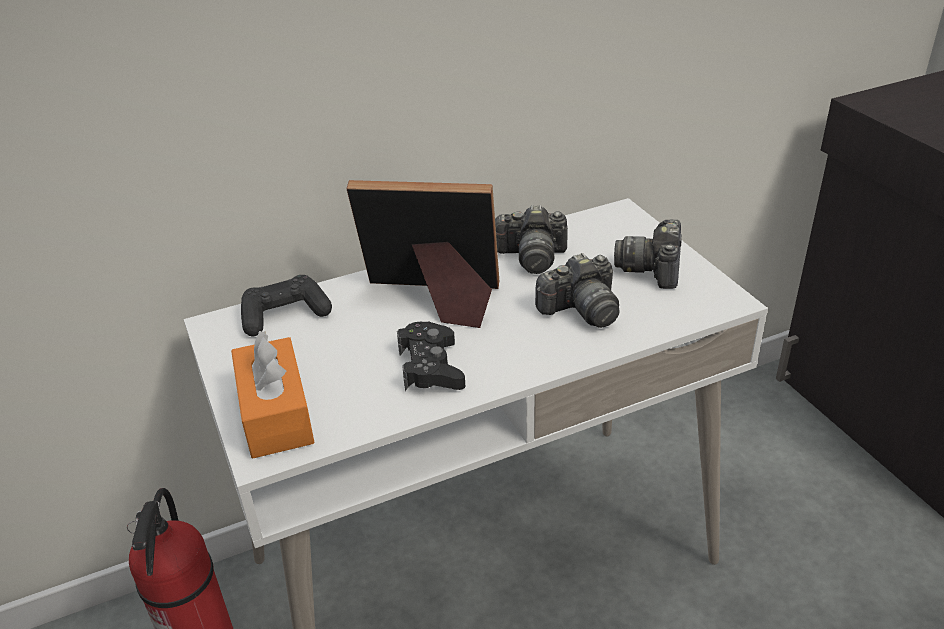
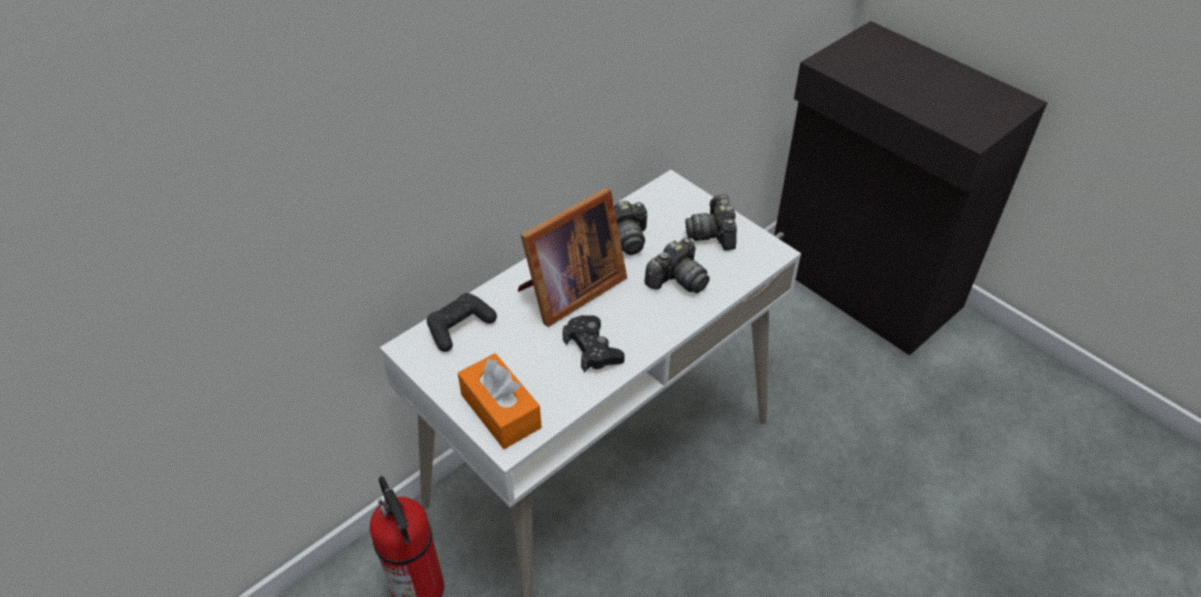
camera: 20 degrees left, 10 degrees up
(435, 300) = (568, 291): picture frame -> picture frame turned 150 degrees clockwise

